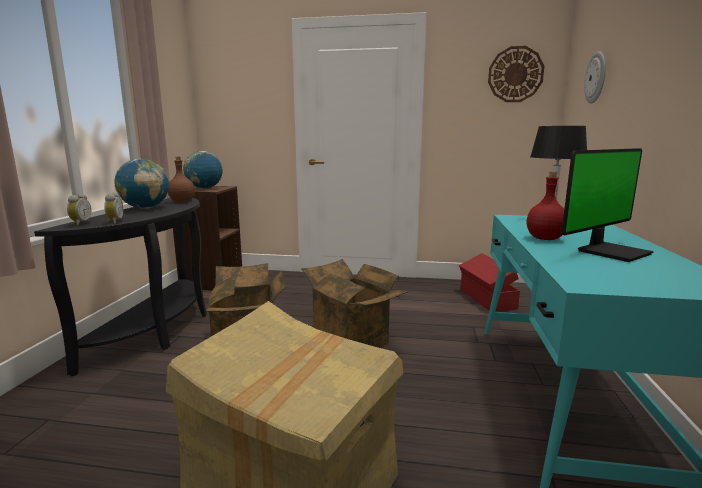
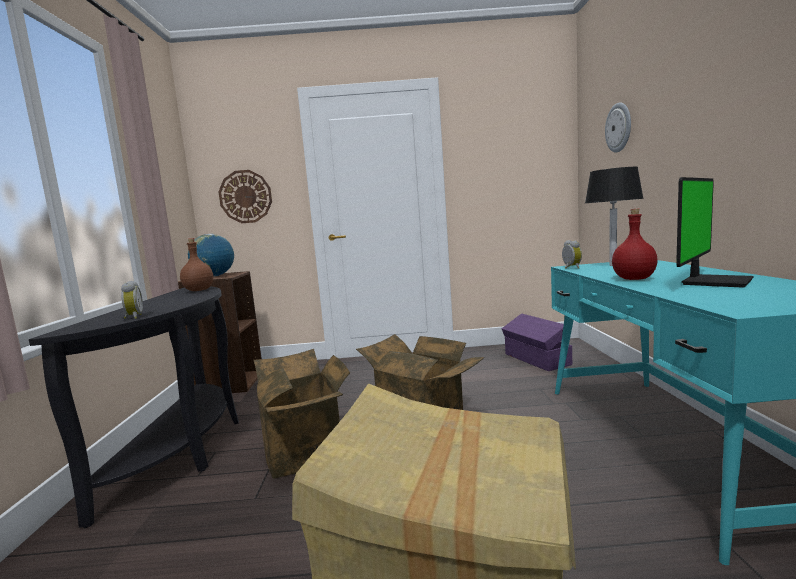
camera: 10 degrees left, 5 degrees down
(80, 223) = (88, 324): alarm clock -> alarm clock (570, 268)
(145, 208) = (159, 301): globe -> none
(486, 299) = (536, 359): red storage box -> purple storage box
(515, 74) = (530, 134): wall clock -> wall clock (245, 196)

